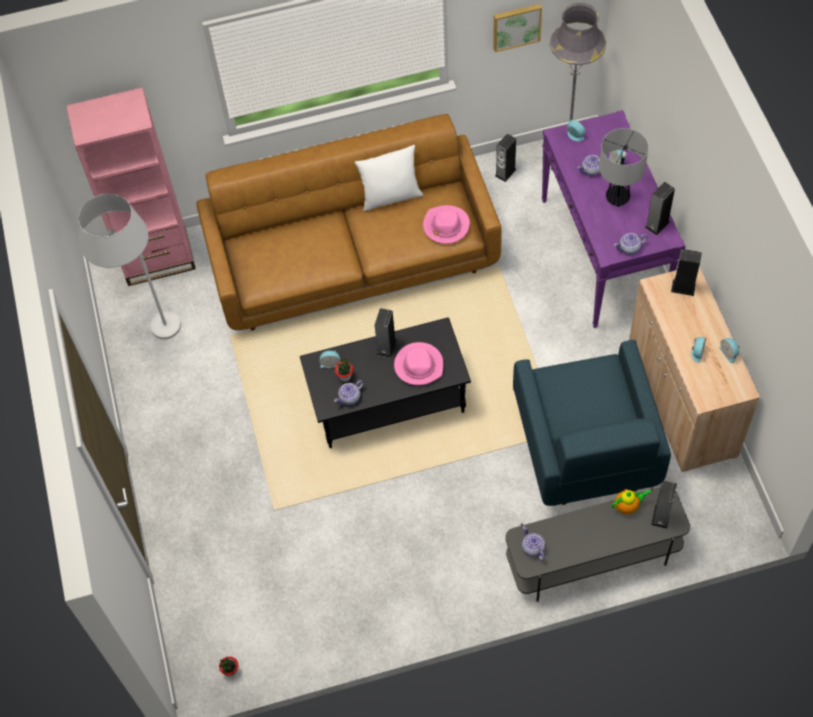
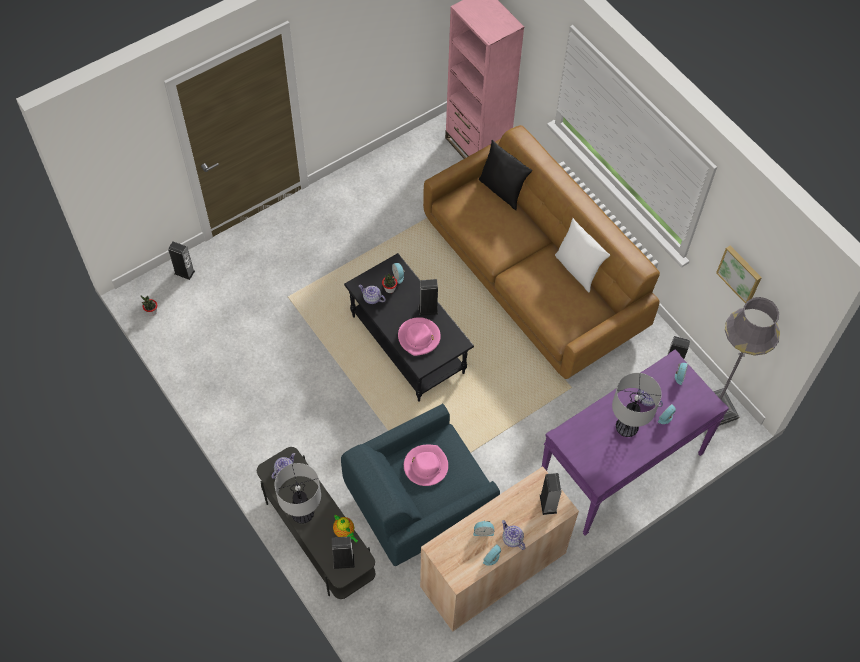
camera: 65 degrees right, 0 degrees up
(149, 330) = (411, 164): white floor lamp -> none
(259, 233) = (502, 190): none -> black pillow
(446, 226) = (564, 318): pink hat -> pink hat (425, 466)
(593, 543) = (302, 514): none -> table lamp
(629, 248) = (575, 451): teapot -> teapot (512, 539)
(657, 224) = (611, 468): speaker -> speaker (184, 272)

